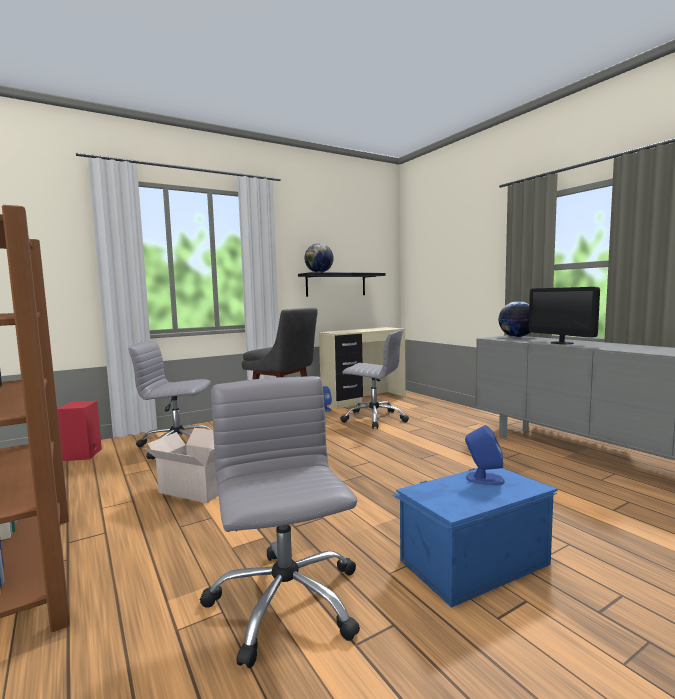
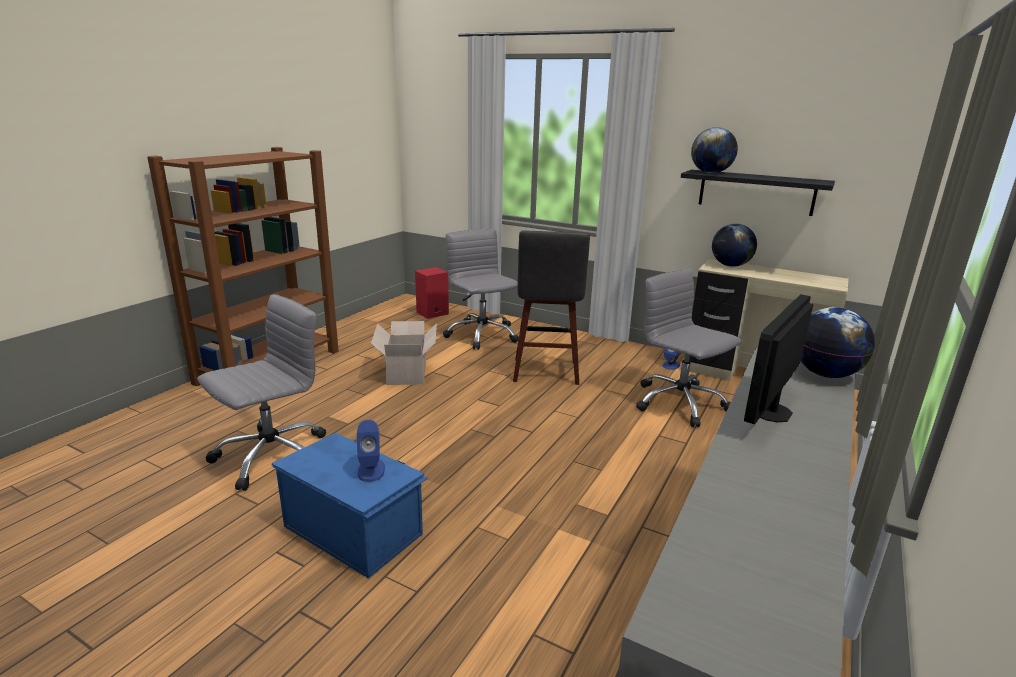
camera: 60 degrees right, 15 degrees up
(338, 331) = (730, 265): none -> globe
(374, 419) = (679, 403): grey office chair -> grey office chair turned 150 degrees clockwise

